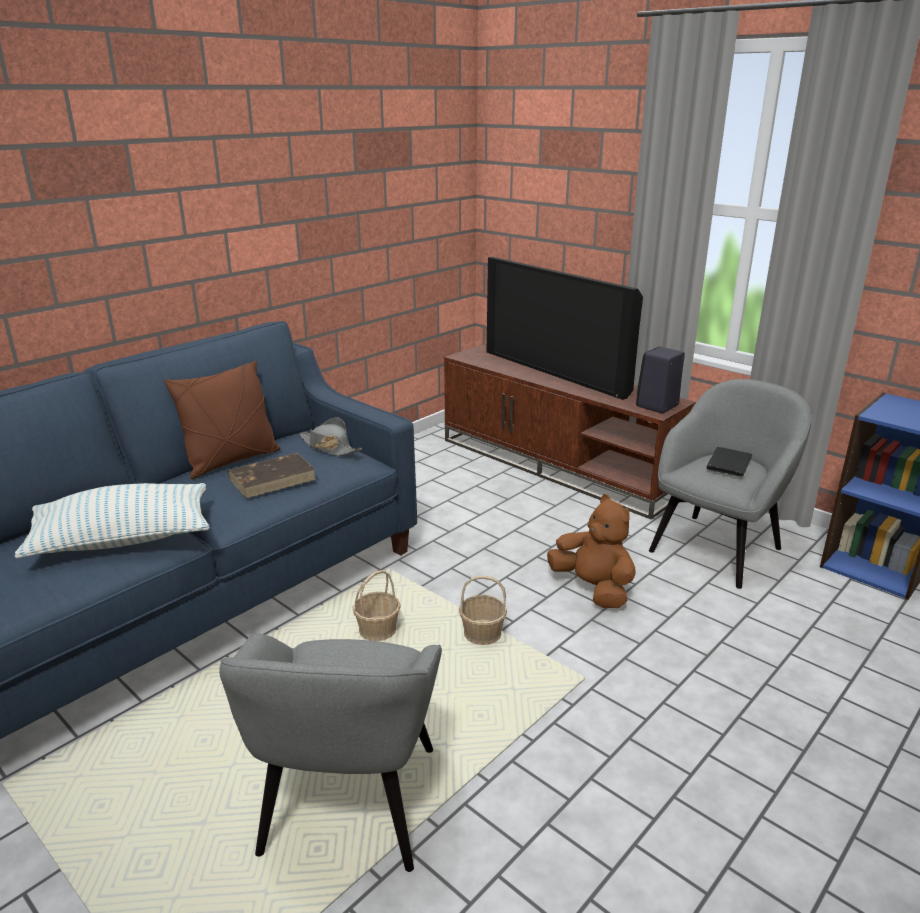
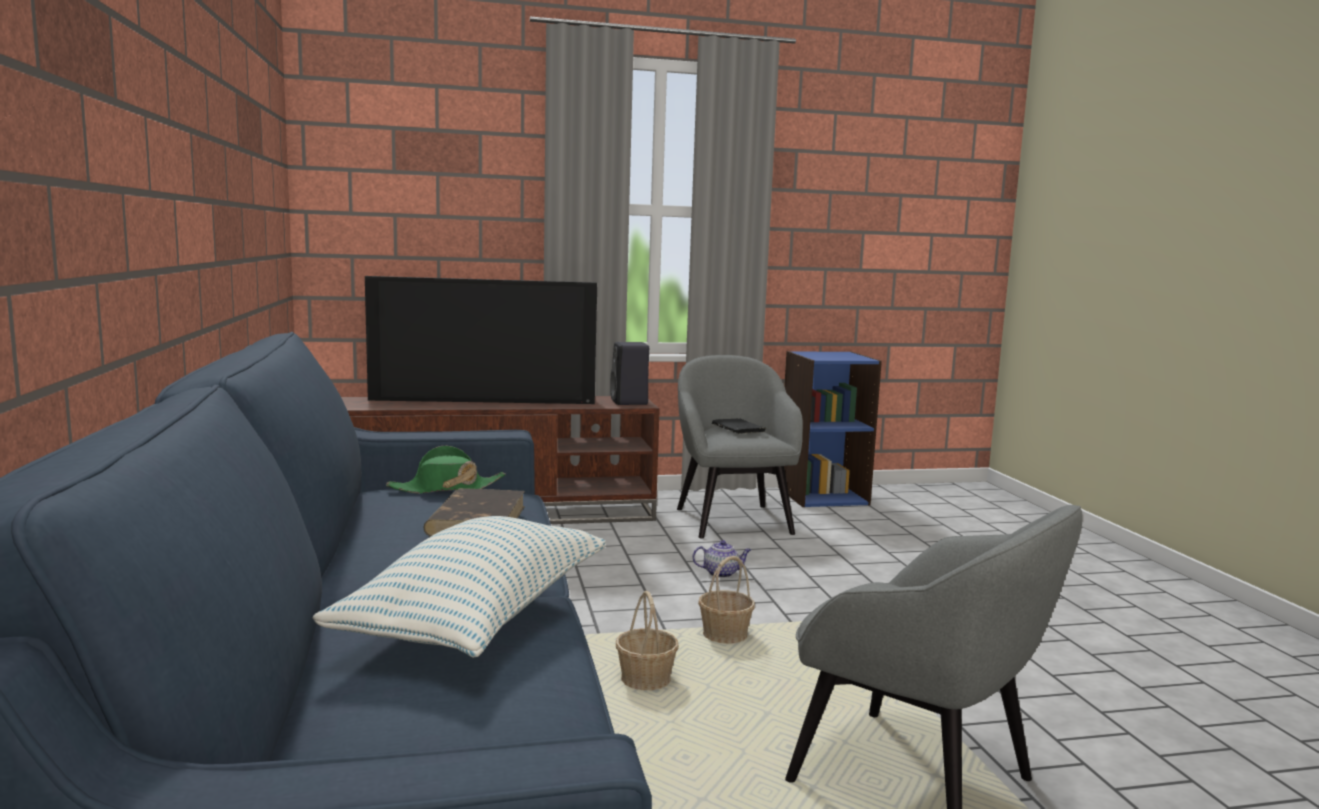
camera: 55 degrees left, 15 degrees down
(231, 461) = (369, 528): brown pillow -> none
(329, 447) = (446, 488): grey hat -> green hat
(593, 588) = (721, 573): brown plush toy -> teapot

